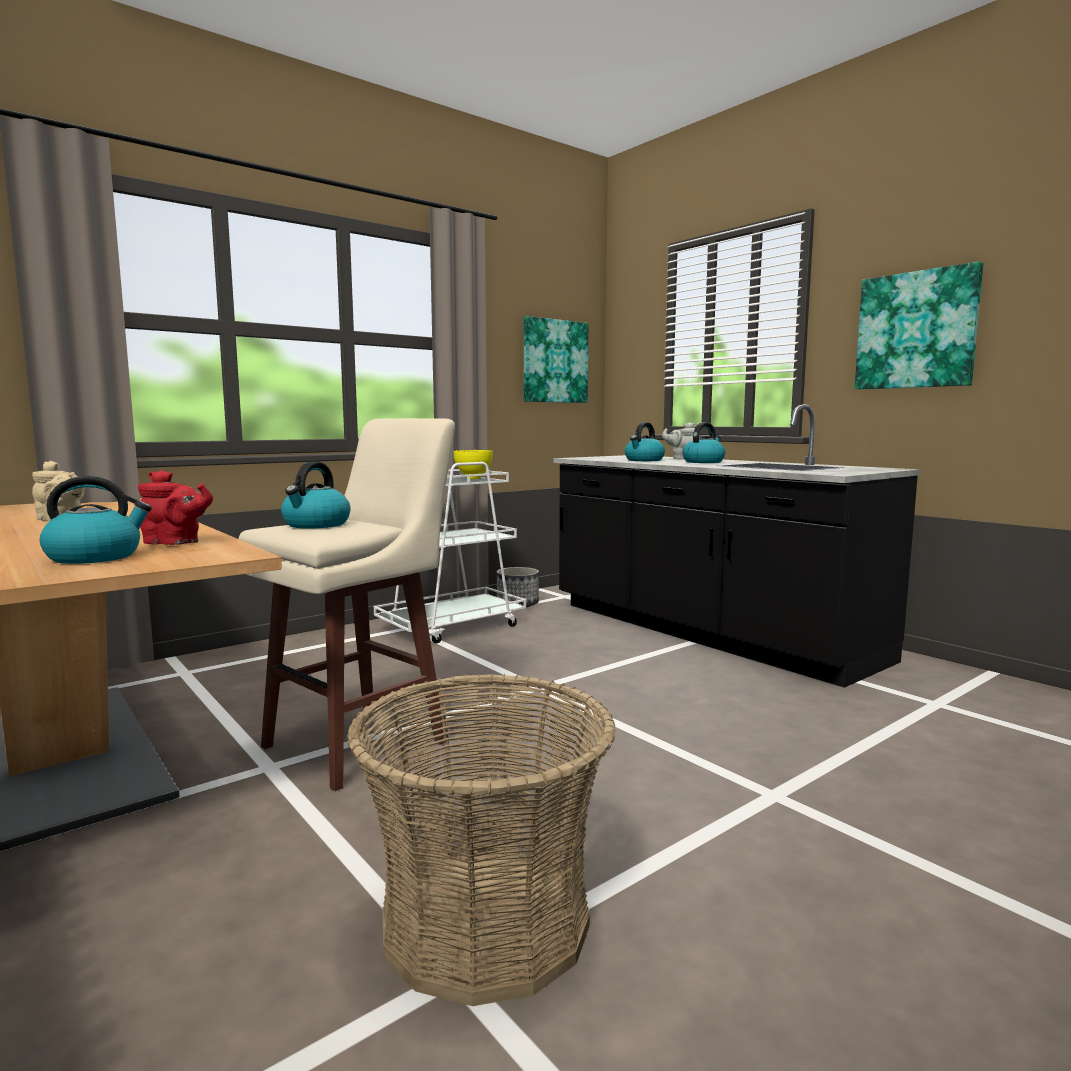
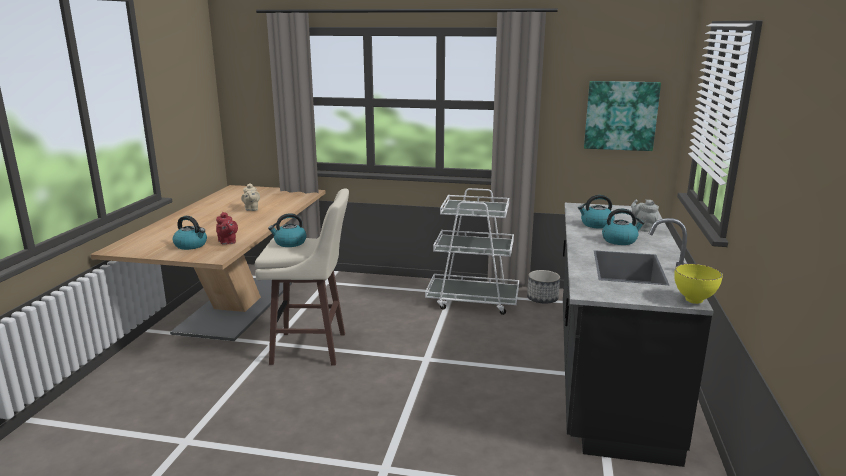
camera: 50 degrees right, 10 degrees up
(474, 478) = (496, 209): yellow bowl -> yellow bowl (694, 301)
(485, 922) = (216, 434): basket -> none
(916, 330) = (771, 174): picture -> none

